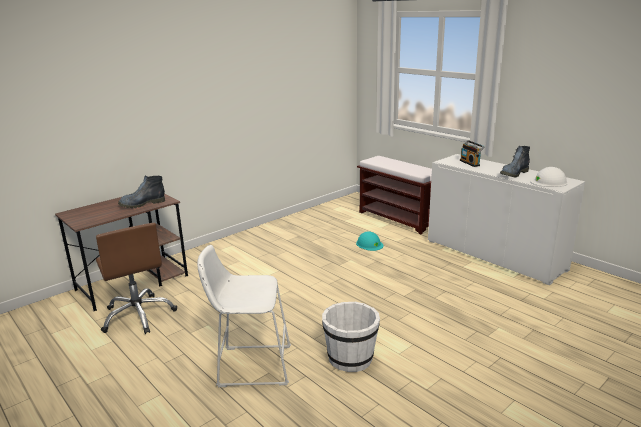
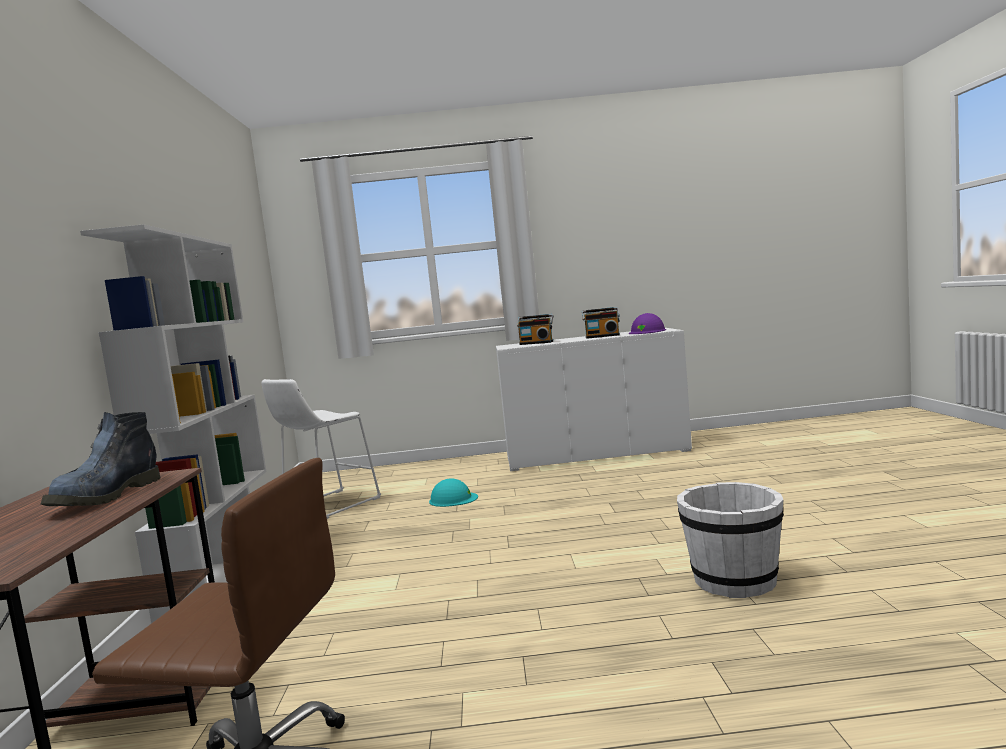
camera: 50 degrees left, 15 degrees down
(243, 236) = (222, 577): none -> white bookcase
(250, 365) = (671, 676): white stool -> white stool (327, 506)
(399, 218) = (426, 471): brown bench -> none
(514, 174) = (602, 336): boot -> radio
(549, 182) = (647, 331): white hard hat -> purple hard hat

